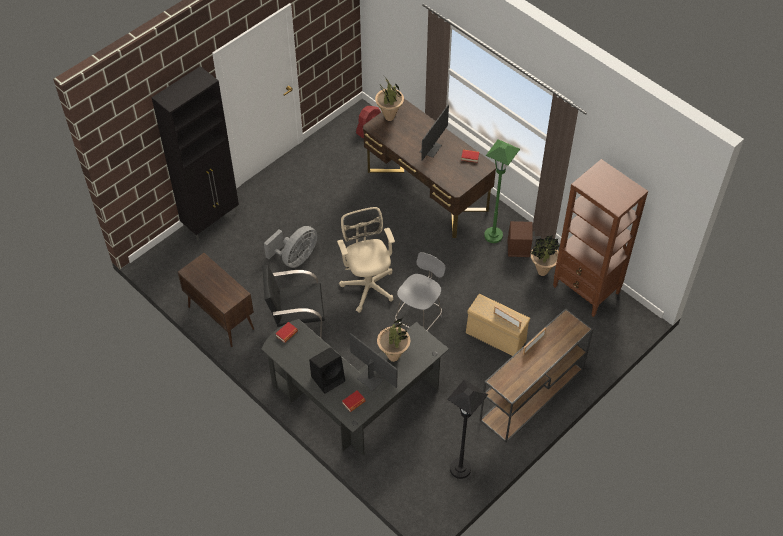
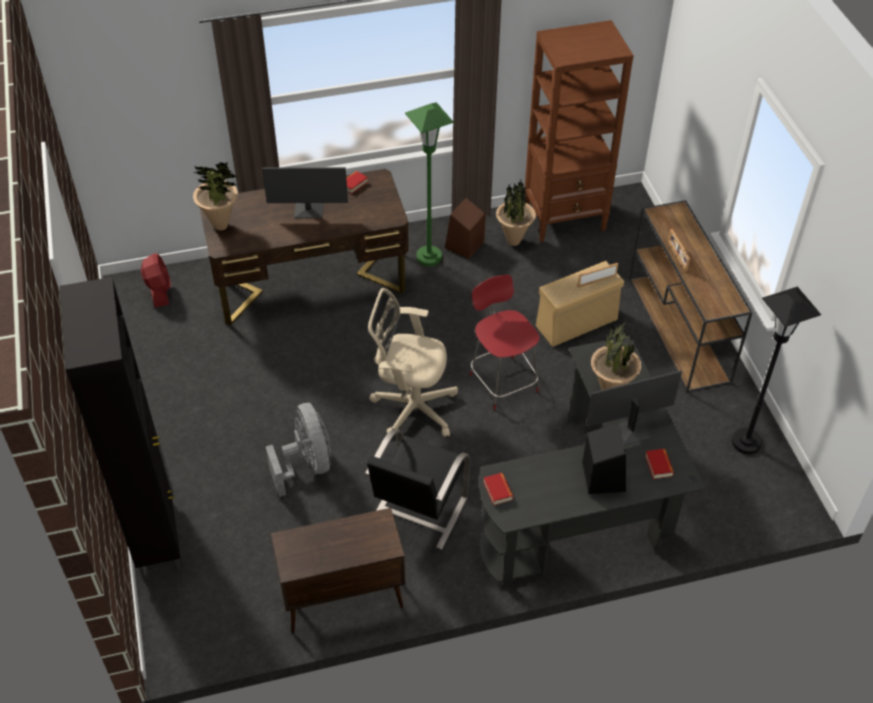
camera: 60 degrees left, 5 degrees down
(419, 319) = (502, 381): grey stool -> red stool
(431, 148) = (309, 211): monitor -> monitor turned 120 degrees clockwise

